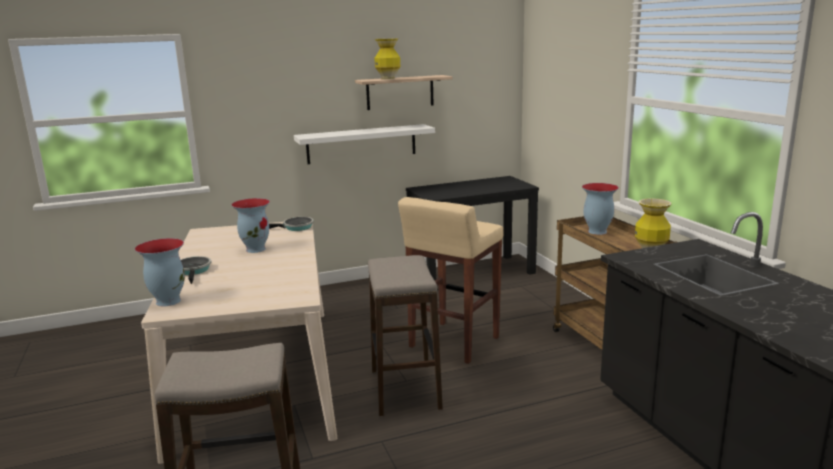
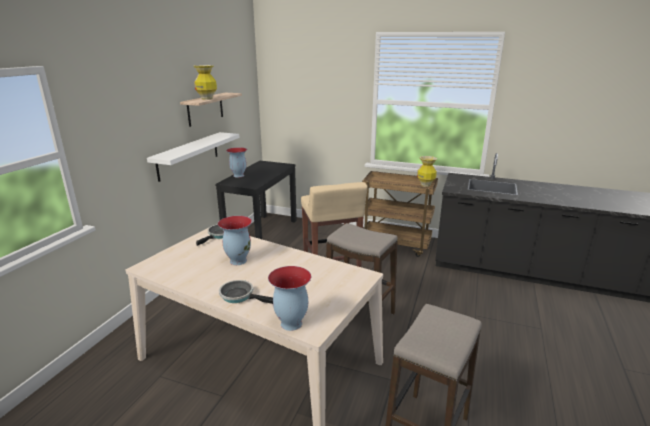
camera: 50 degrees left, 5 degrees up
(596, 231) = (383, 182): vase -> vase (238, 175)

